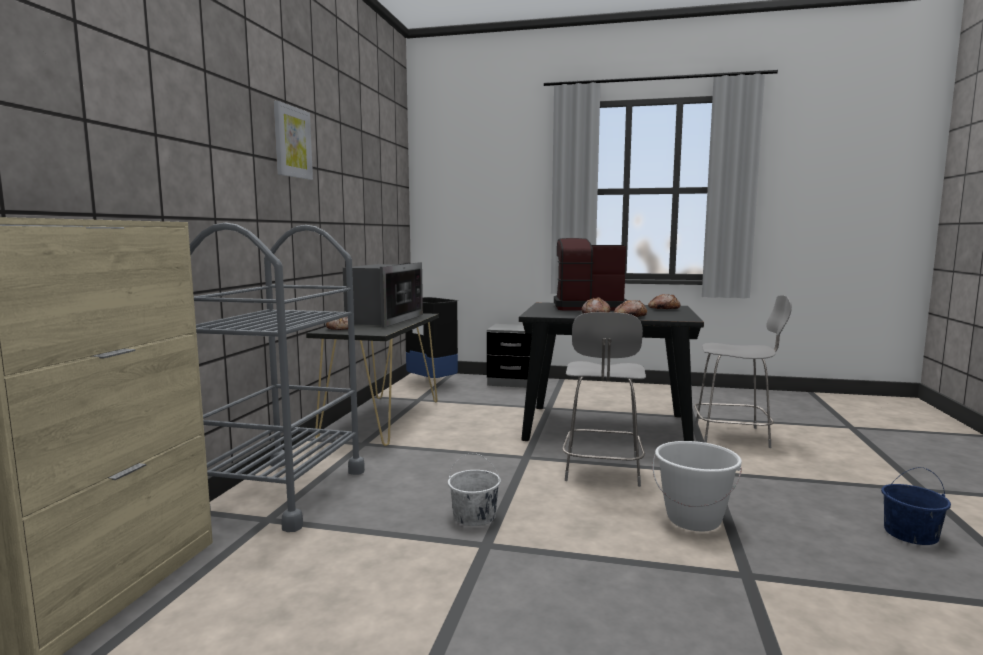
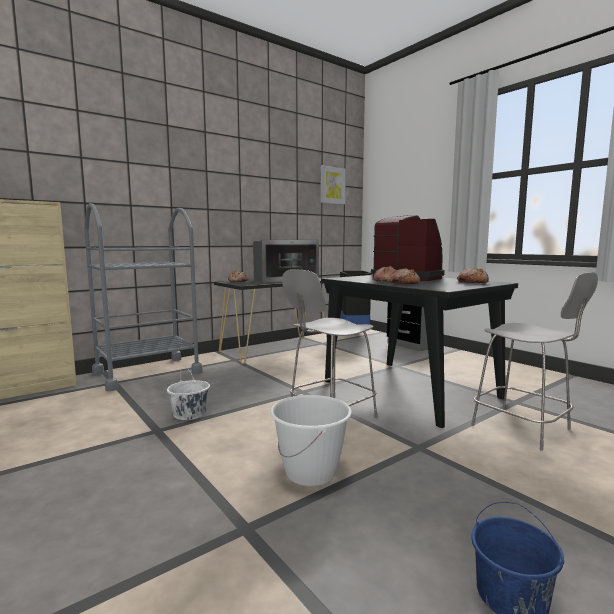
camera: 40 degrees right, 0 degrees up
(292, 142) = (208, 157): picture -> picture (332, 185)

